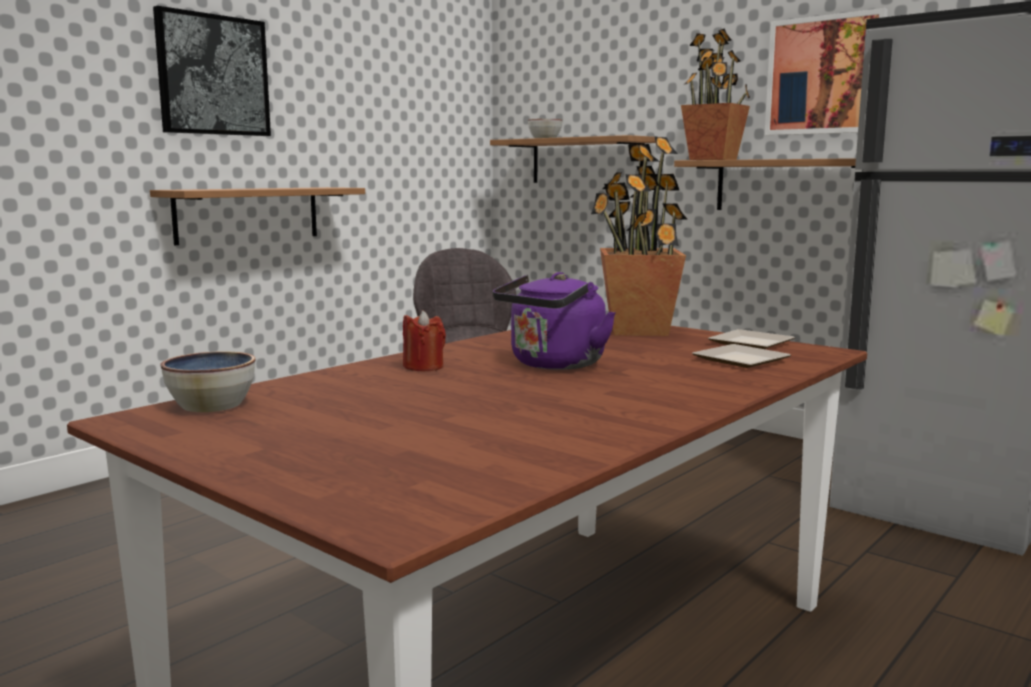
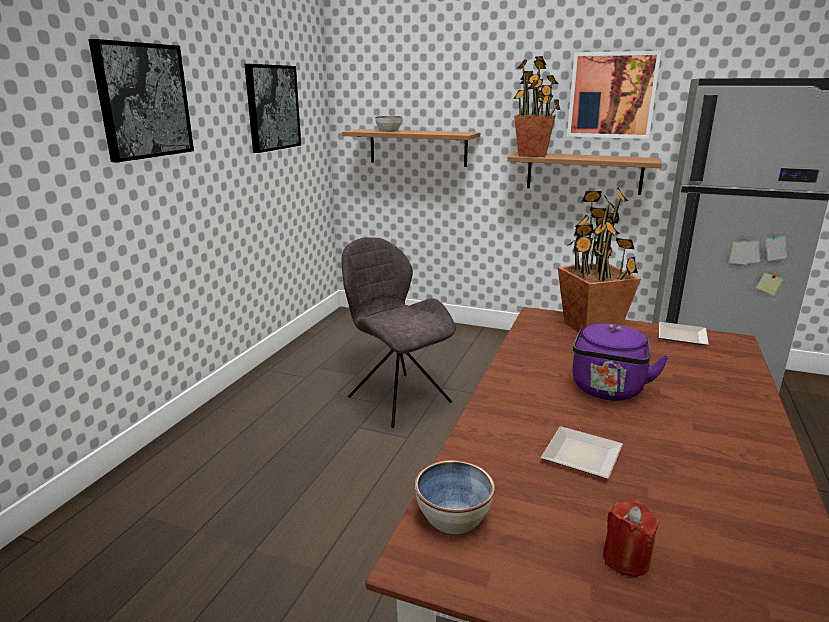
camera: 20 degrees left, 10 degrees up
(248, 214) = (182, 222): shelf -> none
(396, 105) = (272, 107): none -> picture
(423, 367) = (525, 412): red candle -> red candle (626, 559)
(744, 360) = (710, 362): plate -> plate (584, 455)

